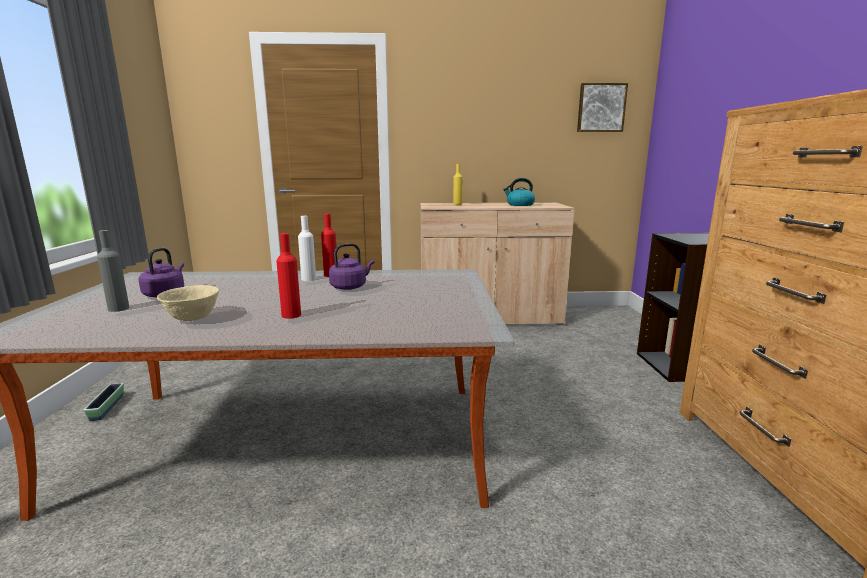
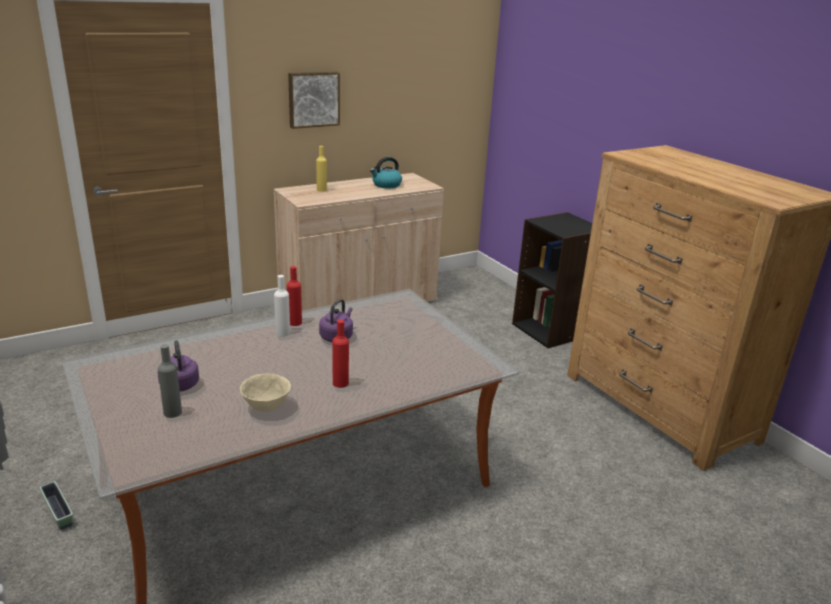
camera: 30 degrees left, 10 degrees up
(601, 108) = (450, 71): picture -> picture (313, 99)

